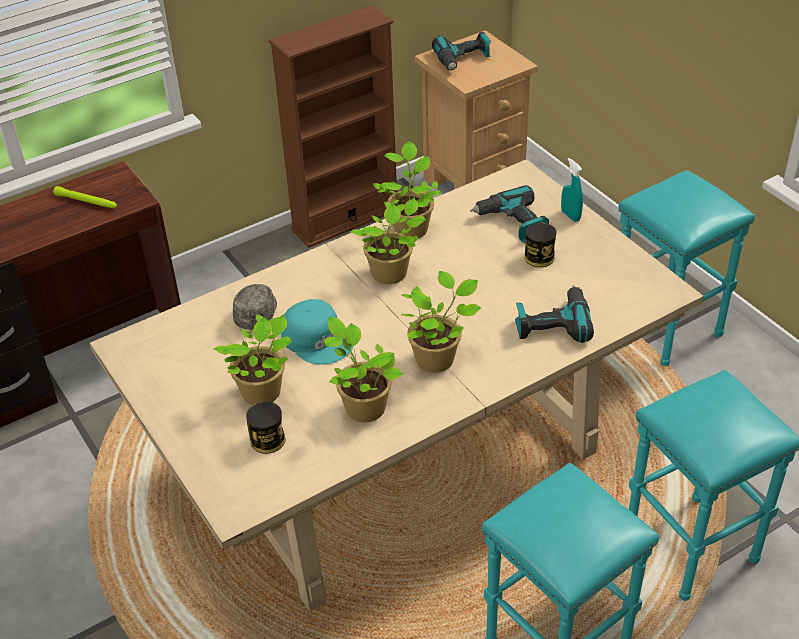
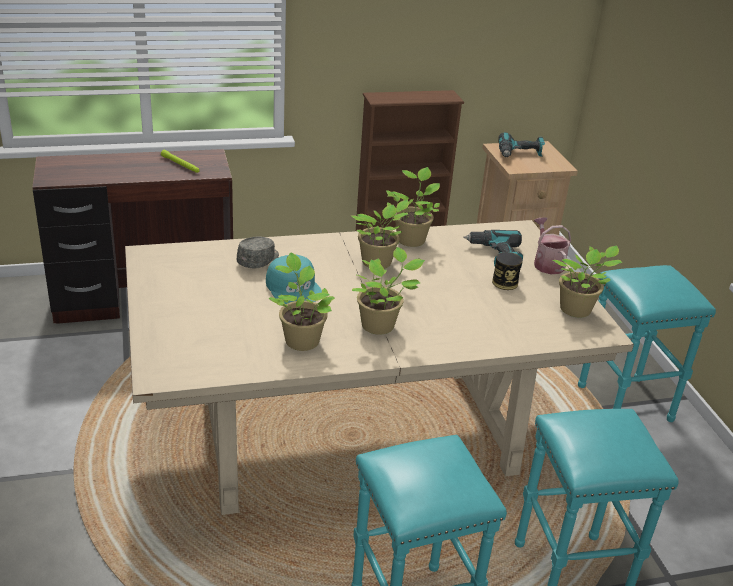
camera: 15 degrees right, 10 degrees down
(264, 393) = (230, 310): potted plant -> potted plant (577, 310)
(267, 440) = (213, 340): can -> none
(552, 323) = (490, 327): power drill -> none
(570, 216) = (547, 263): turquoise spray bottle -> watering can

